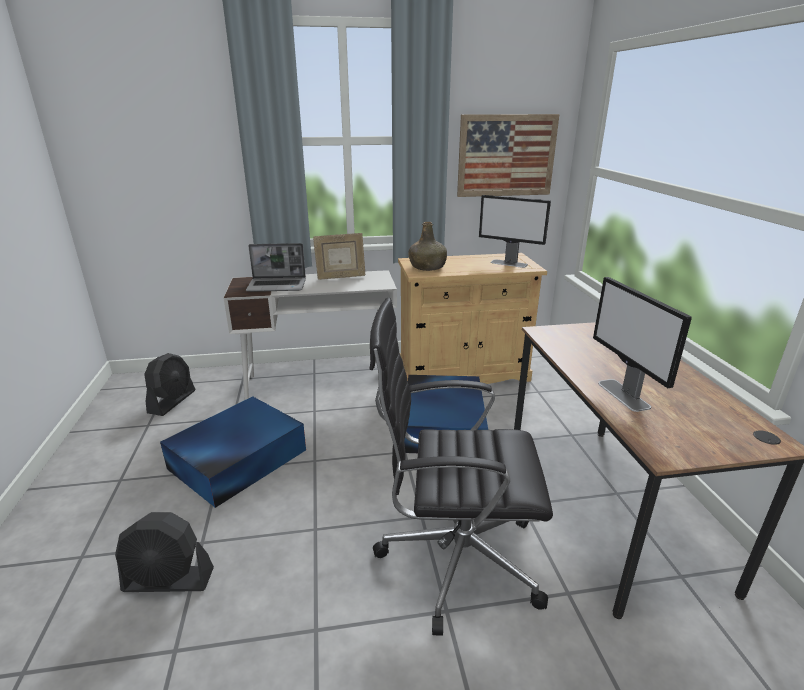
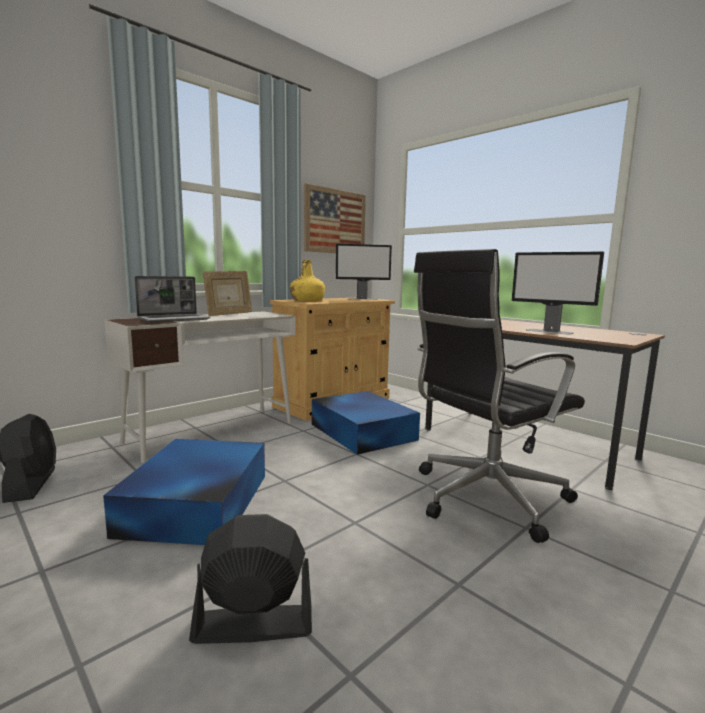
camera: 35 degrees left, 15 degrees down
(169, 580) = (253, 624): black fan -> black fan turned 150 degrees counterclockwise
(427, 267) = (307, 301): green bottle -> yellow bottle

